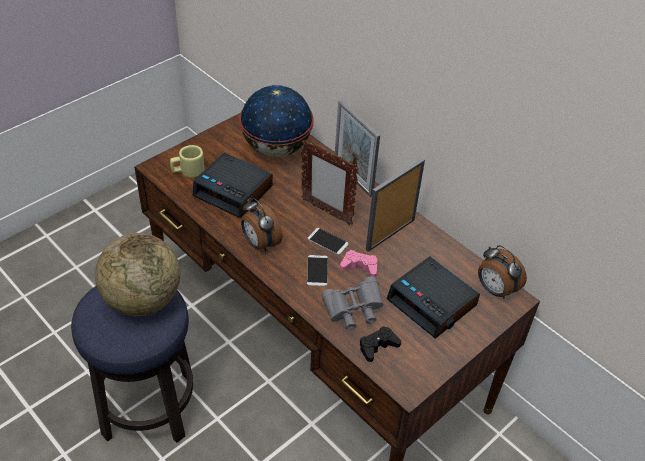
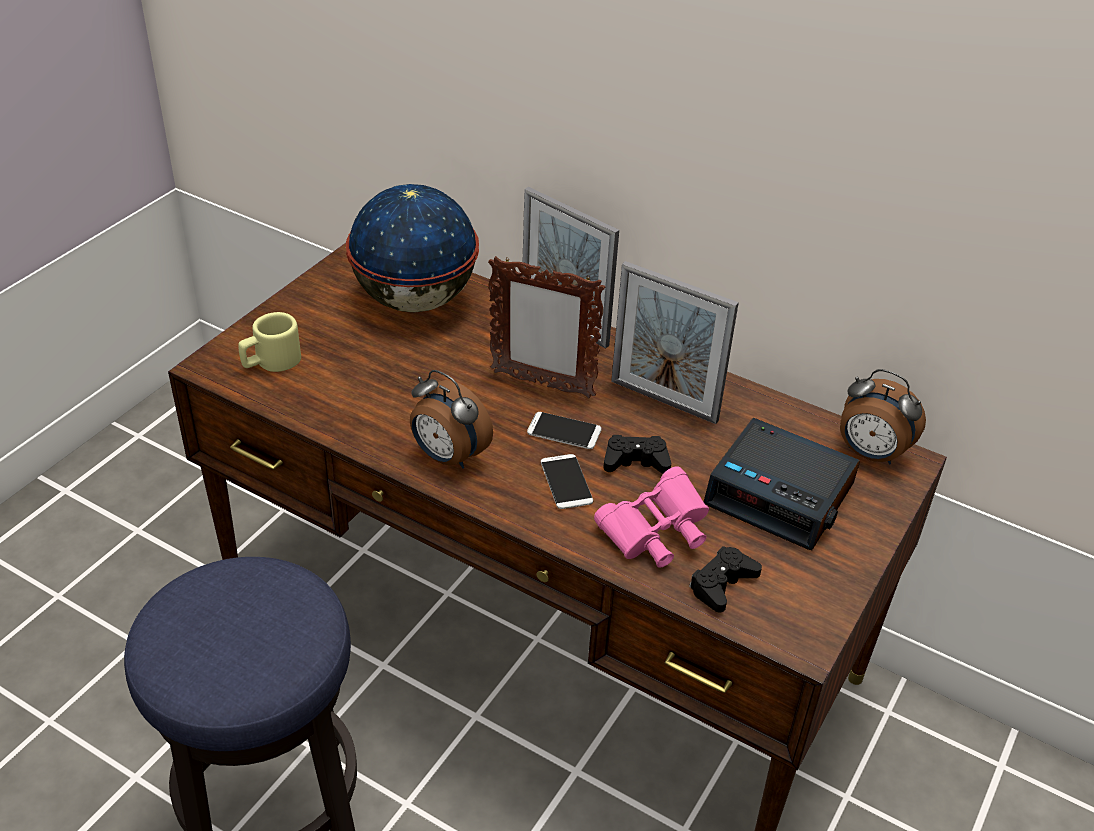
camera: 15 degrees left, 5 degrees down
(142, 300) = (256, 602): globe -> none
(234, 191) = (368, 380): alarm clock -> none
(353, 311) = (655, 535): grey binoculars -> pink binoculars
(359, 267) = (635, 461): pink game controller -> black game controller
(390, 234) = (664, 401): picture frame -> picture frame turned 90 degrees counterclockwise

